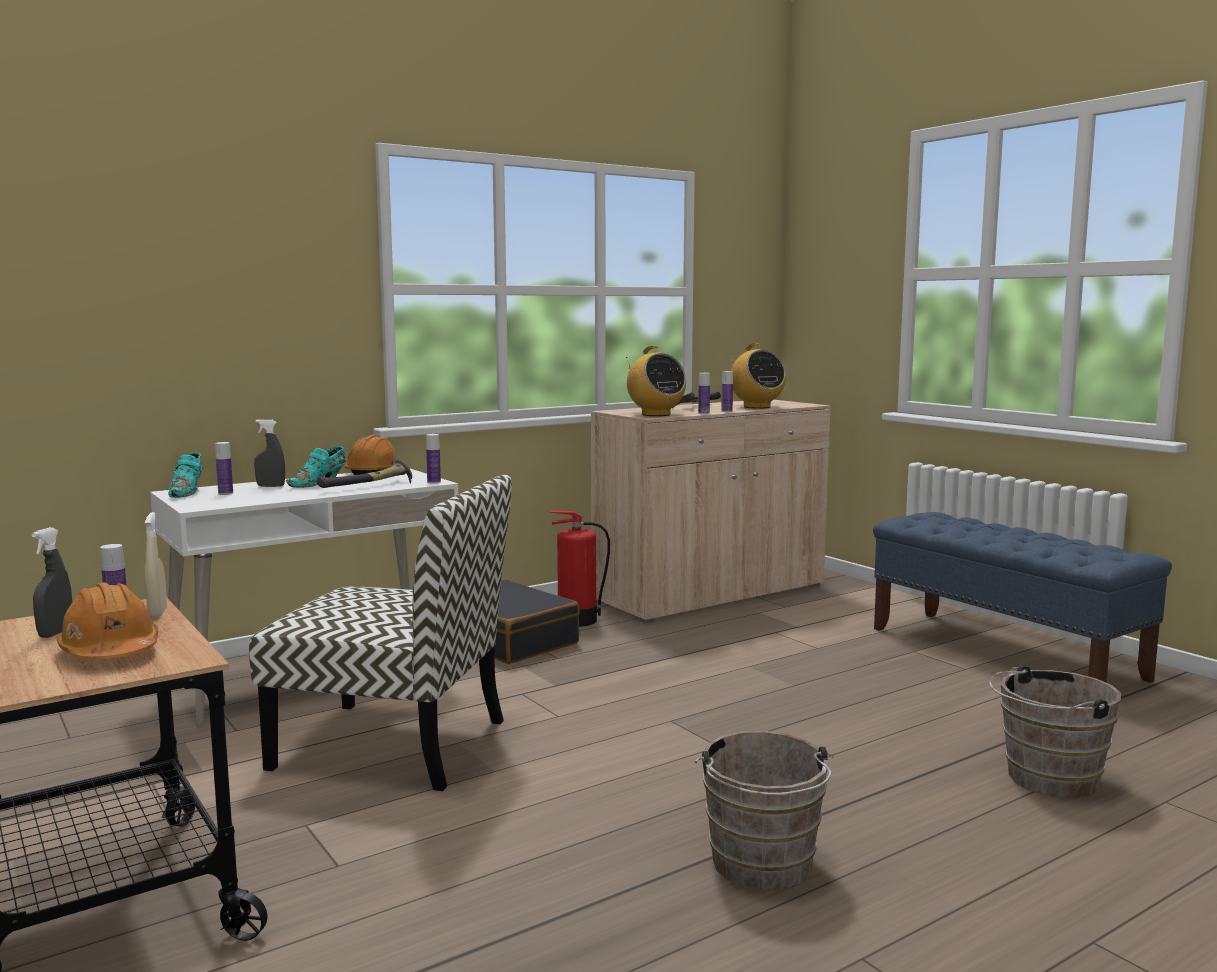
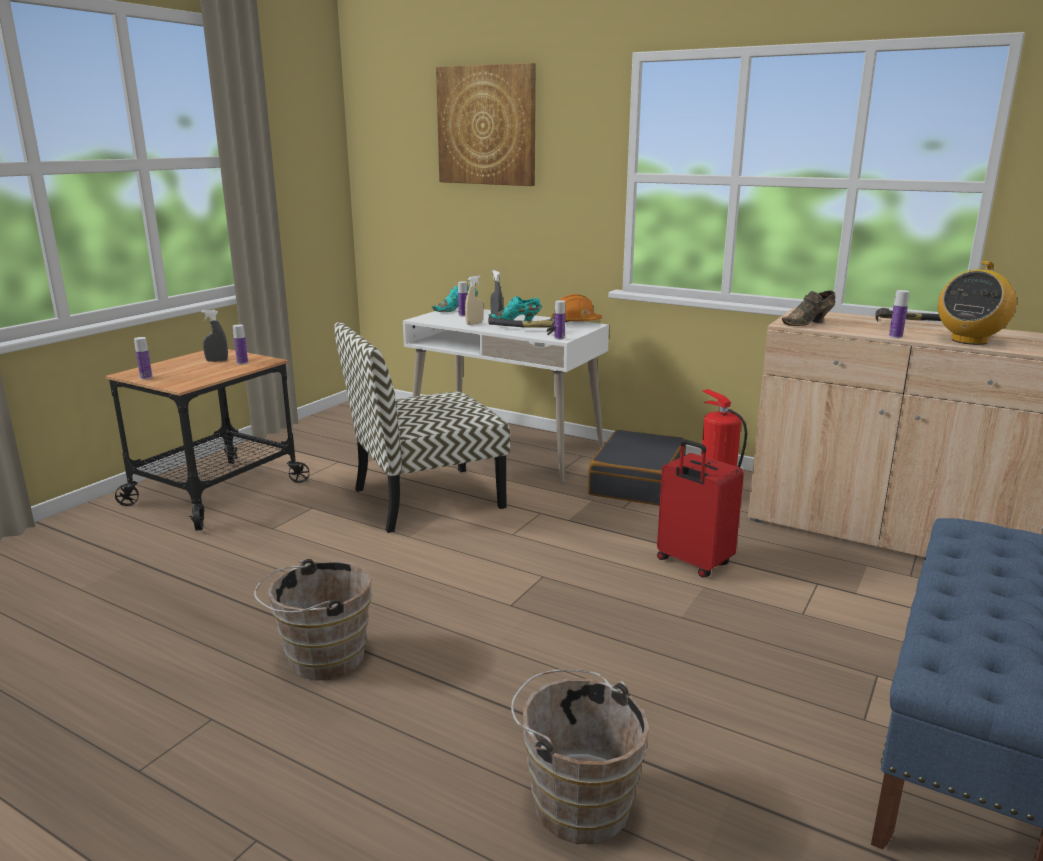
camera: 65 degrees right, 10 degrees up
(110, 651) = (191, 373): orange hard hat -> none
(157, 613) = (256, 365): beige spray bottle -> beige spray bottle (474, 323)
(158, 216) = (487, 125): none -> picture
(395, 744) = (426, 499): chair -> chair turned 75 degrees clockwise
(655, 414) = (808, 323): radio -> brown shoe
(703, 413) = (856, 333): bottle -> bottle (146, 378)
(703, 659) = (692, 563): none -> red suitcase

